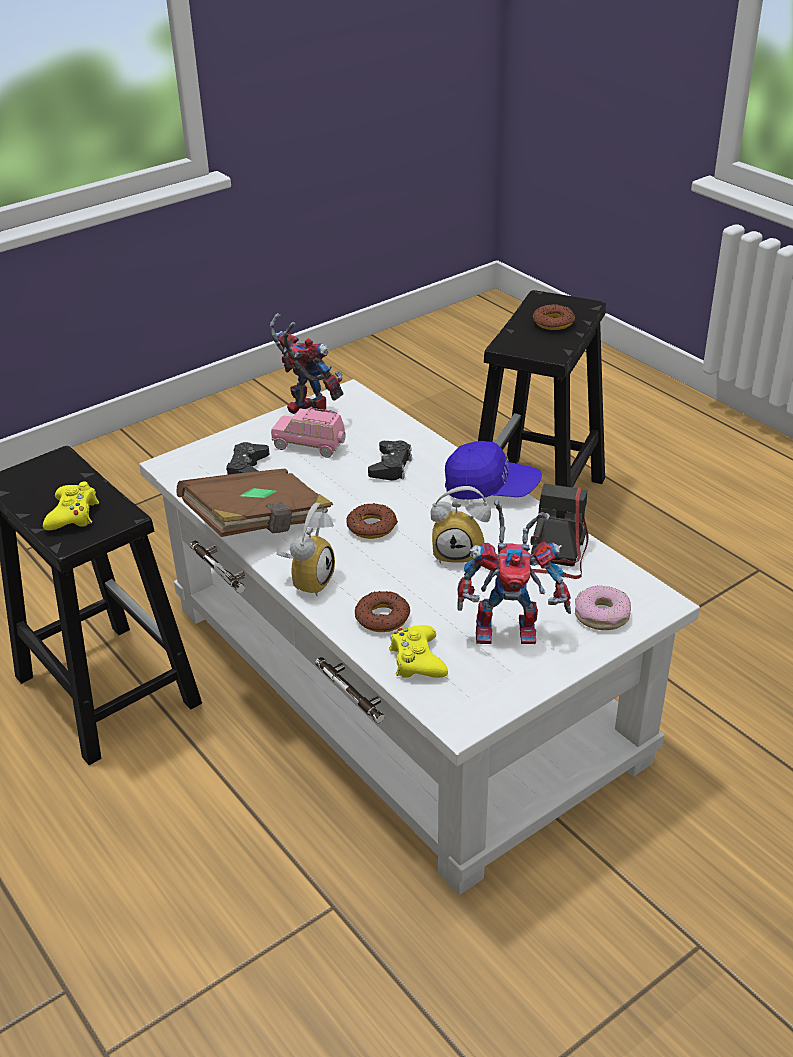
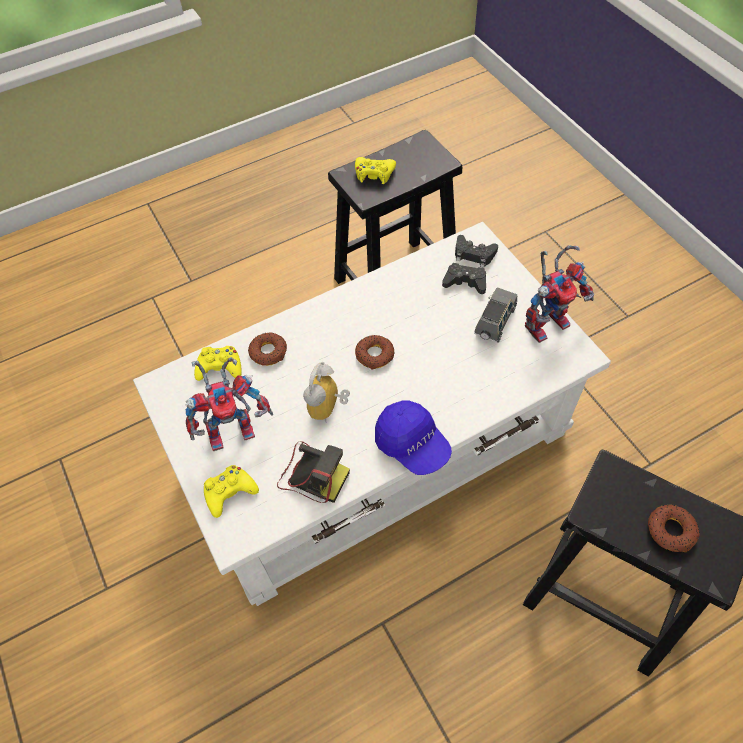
camera: 100 degrees right, 20 degrees up
(259, 525) = (390, 288): brown book -> none
(308, 580) = (320, 313): alarm clock -> none
(310, 446) = (494, 322): pink toy car -> grey toy car
(391, 466) = (456, 375): black game controller -> black game controller (474, 254)
(491, 488) = (412, 444): blue cap -> blue cap turned 60 degrees counterclockwise
(511, 628) = (234, 428): toy robot -> toy robot turned 120 degrees counterclockwise
(602, 615) = (229, 492): donut -> yellow game controller

